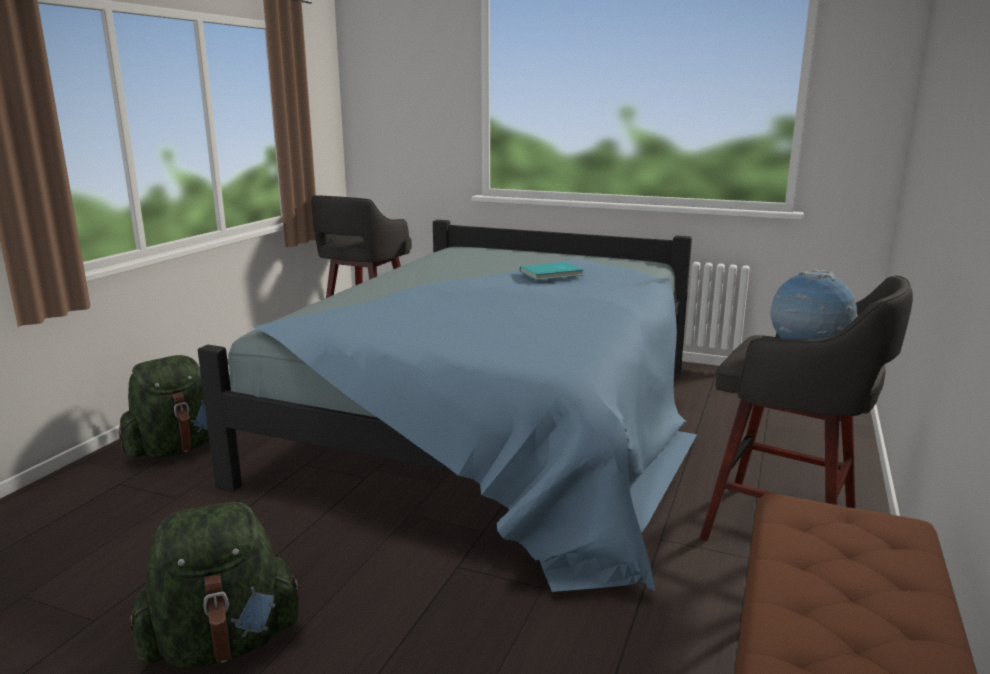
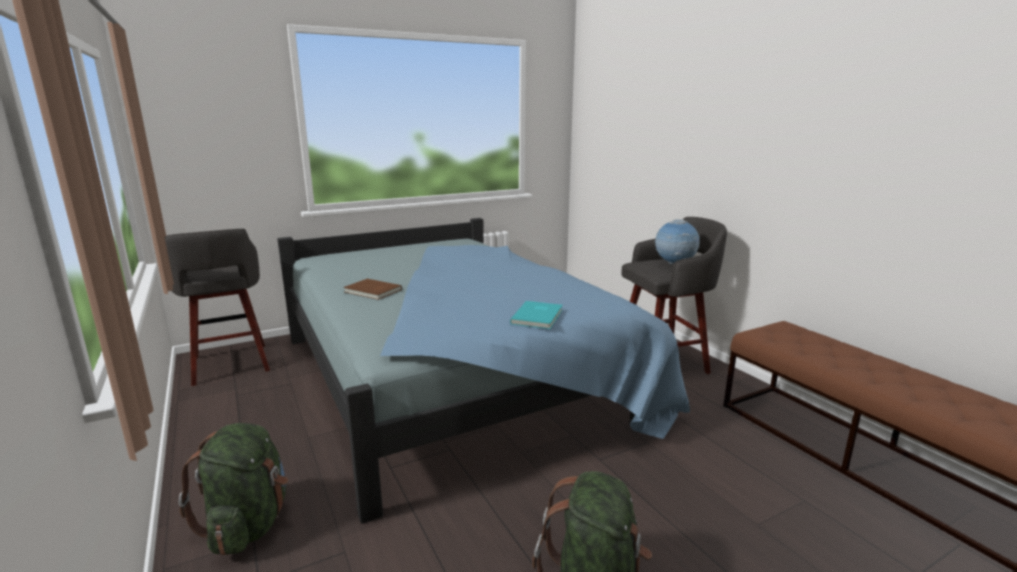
camera: 50 degrees left, 0 degrees up
(406, 283) = (372, 291): none -> brown book
(552, 273) = (451, 258): turquoise book -> turquoise book (539, 316)

